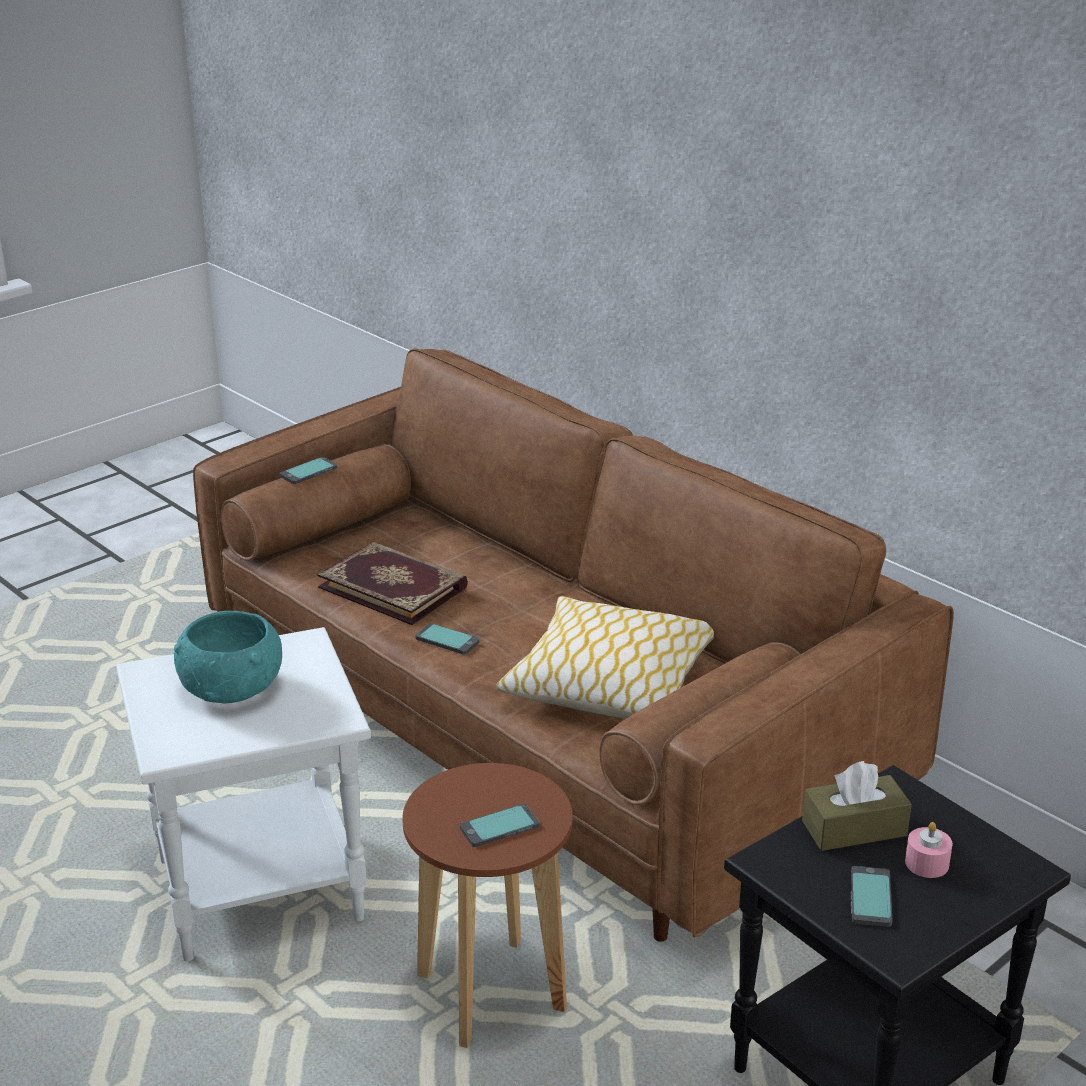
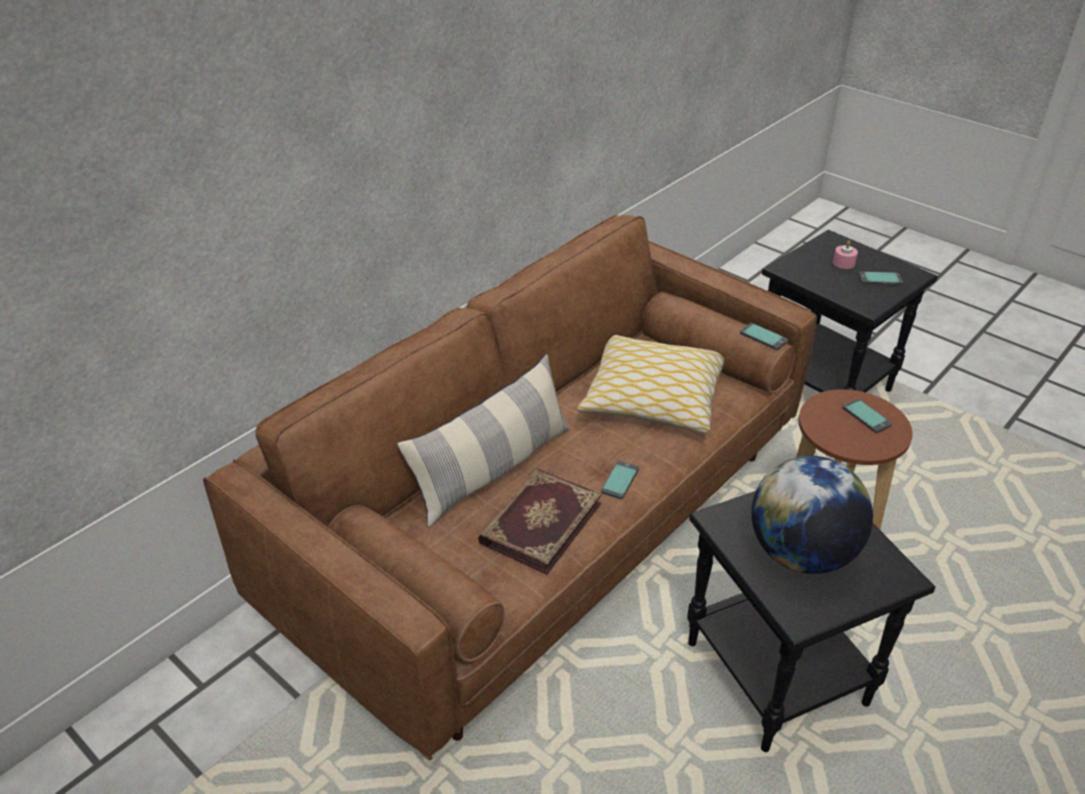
camera: 95 degrees left, 10 degrees up
(231, 687) = (801, 553): turquoise bowl -> globe
(262, 888) = (772, 673): white side table -> black side table
(308, 472) = (415, 559): phone -> phone (763, 337)
(490, 566) = (492, 469): none -> pillow
(854, 828) = (827, 281): brown tissue box -> none

